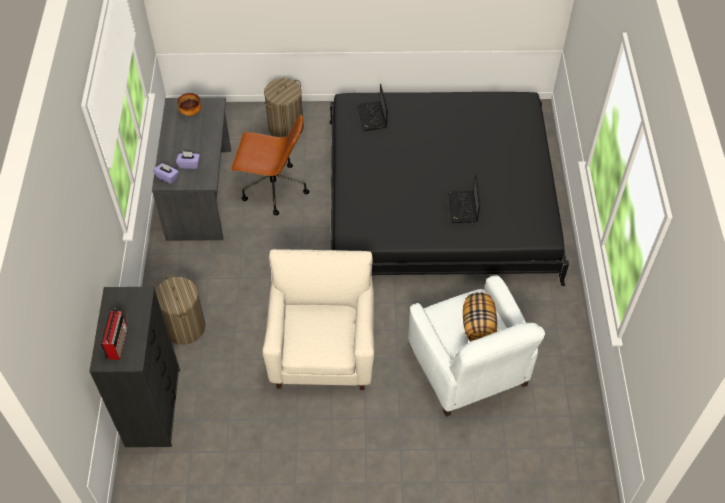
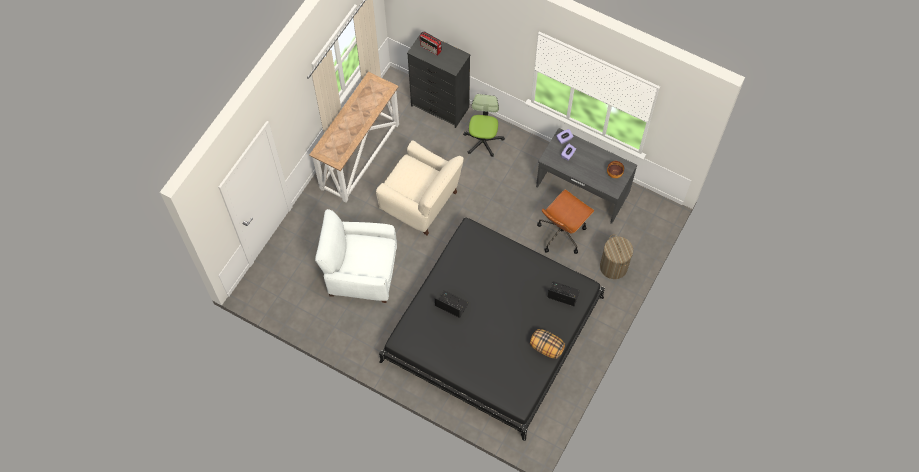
camera: 120 degrees right, 10 degrees up
(184, 327) = (483, 141): laundry basket -> office chair
(295, 469) = (360, 155): none -> console table
(478, 326) = (362, 260): pillow -> pillow (546, 347)

